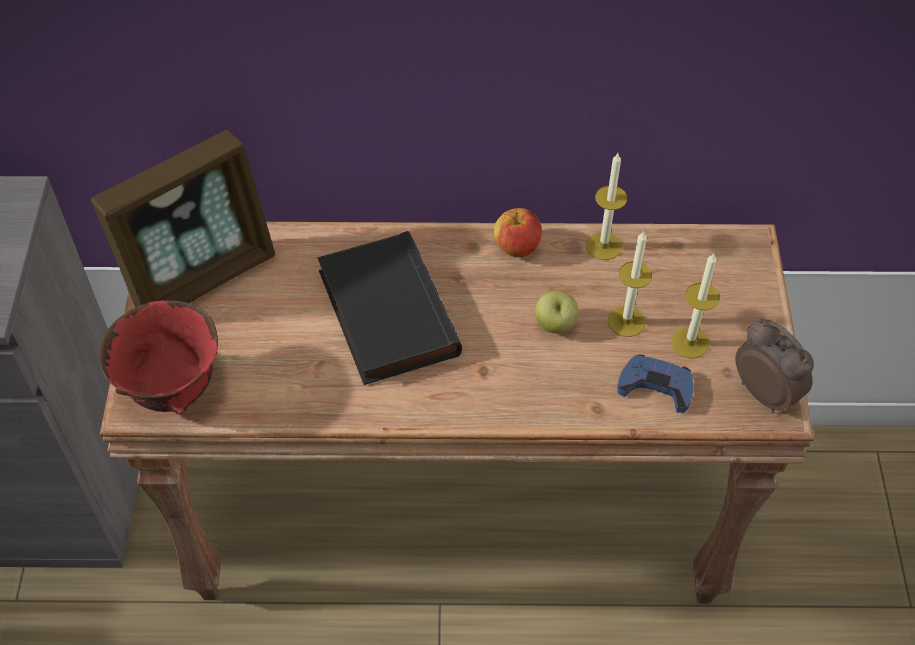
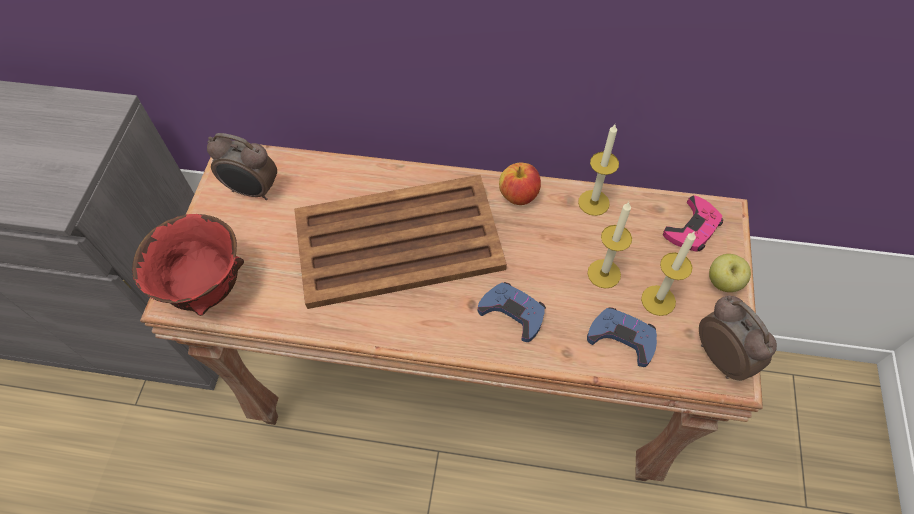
camera: 10 degrees right, 5 degrees up
(202, 275) = (253, 191): picture frame -> alarm clock
(384, 313) = (396, 241): black book -> brown tray
(531, 374) = (513, 312): none -> blue game controller
(555, 325) = (541, 269): apple -> apple (723, 282)
(718, 262) = (692, 228): none -> pink game controller

